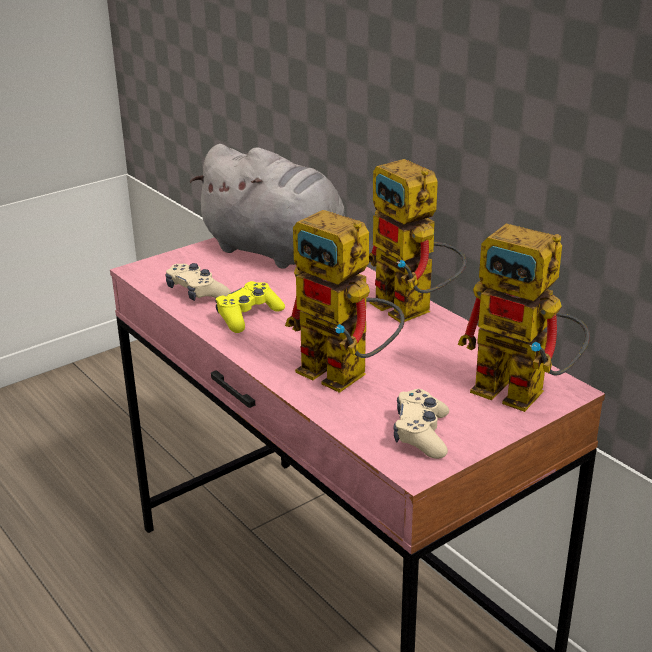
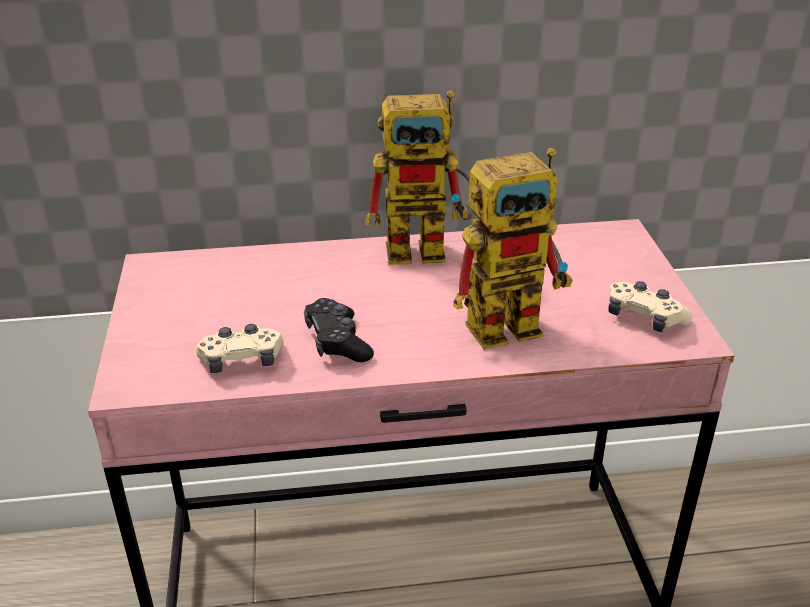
camera: 60 degrees left, 5 degrees up
(248, 316) = (337, 342): yellow game controller -> black game controller
(277, 252) = (212, 278): grey plush toy -> none
(524, 393) = (615, 249): toy robot -> none

